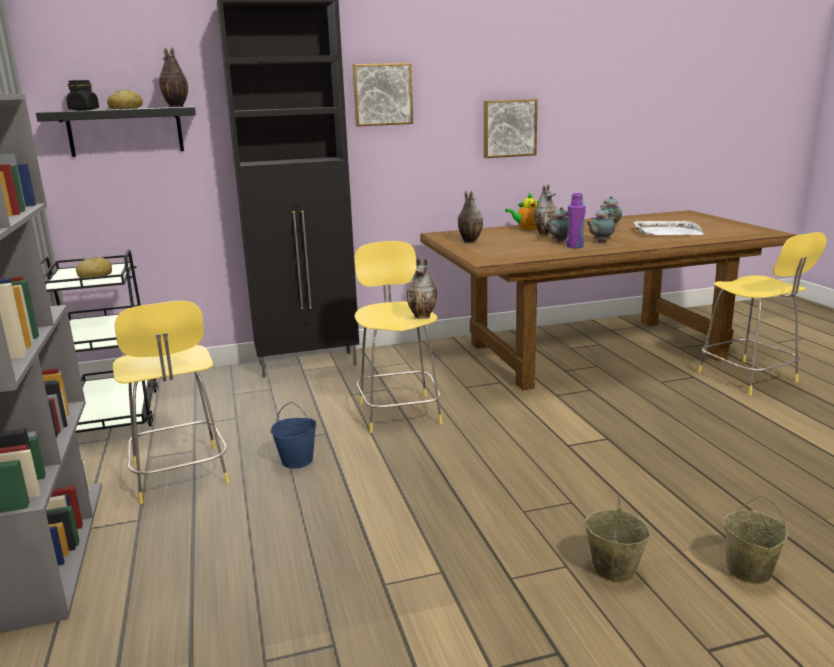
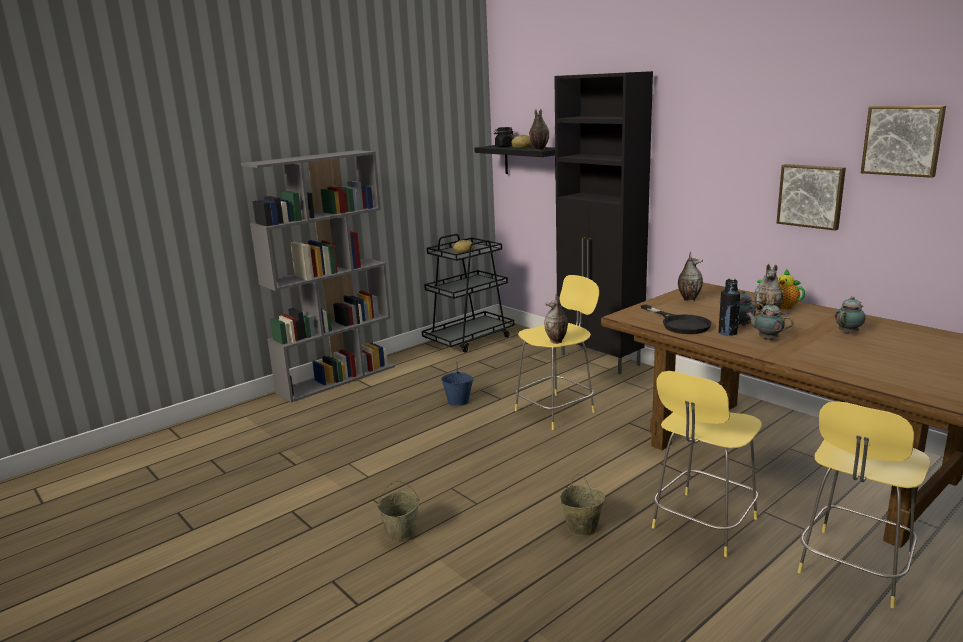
camera: 65 degrees right, 0 degrees up
(180, 476) = (417, 379): yellow stool -> yellow stool (702, 525)
(382, 94) = (690, 150): picture -> picture (903, 140)
(534, 252) = (680, 324): none -> black frying pan
(574, 246) = (727, 333): purple bottle -> black bottle
(666, 232) = (876, 358): white tray -> none
(749, 571) = (429, 592): beige bucket -> beige bucket (581, 528)

